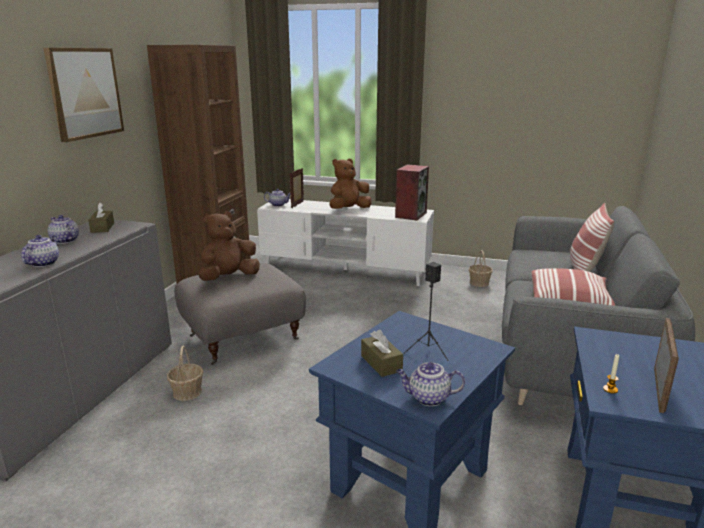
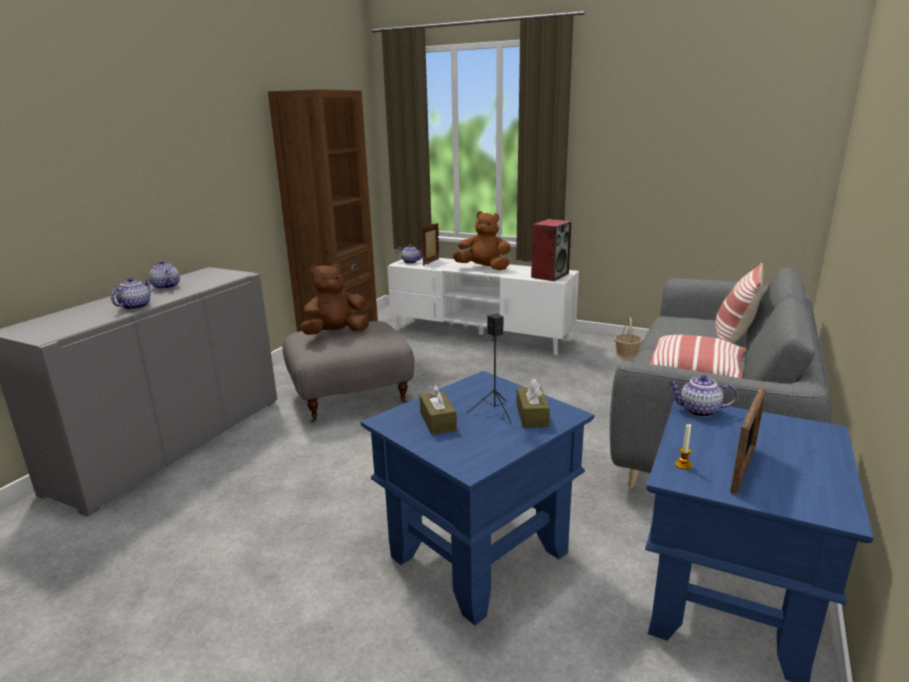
camera: 10 degrees right, 0 degrees up
(85, 93) = (197, 140): picture -> none
(102, 227) = (207, 276): brown tissue box -> brown tissue box (532, 416)
(187, 392) = (279, 447): basket -> none
(348, 209) = (484, 268): brown plush toy -> brown plush toy turned 45 degrees clockwise
(428, 398) = (470, 458): teapot -> teapot (698, 411)

